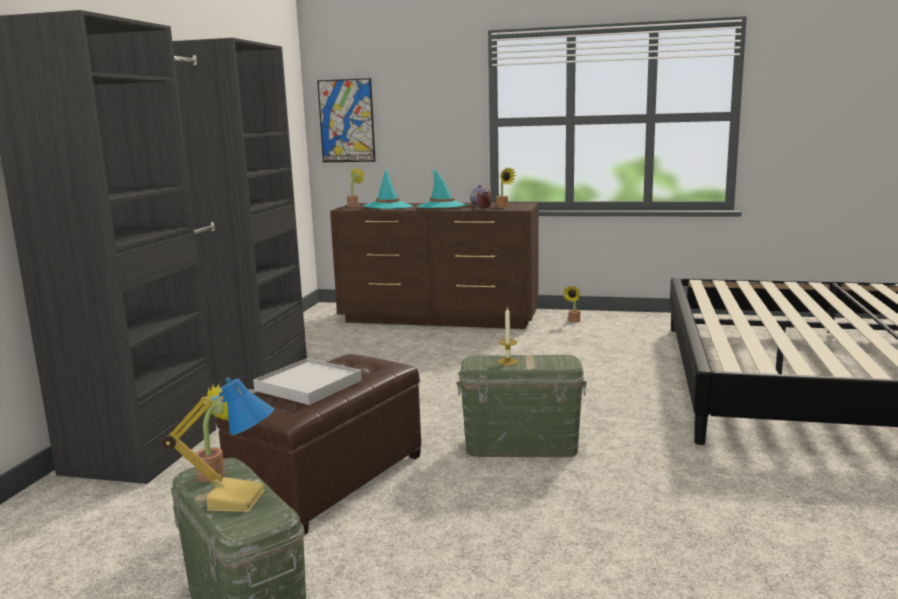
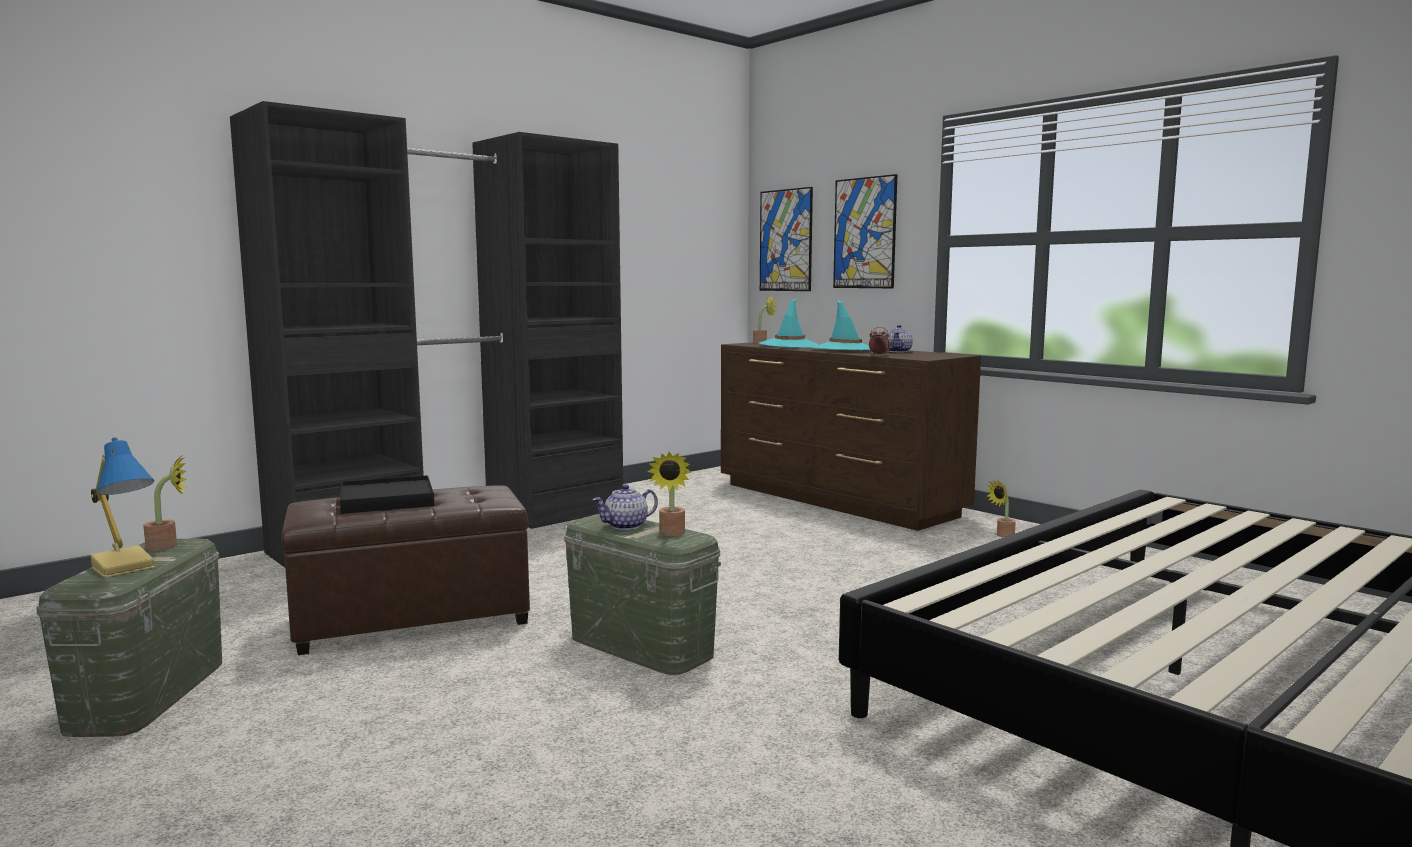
camera: 35 degrees right, 5 degrees down
(308, 385) = (386, 500): white tray -> black tray
(424, 115) = (864, 233): none -> picture
(503, 207) = (911, 355): potted plant -> potted plant (671, 534)
(508, 362) = (626, 526): candle -> teapot

